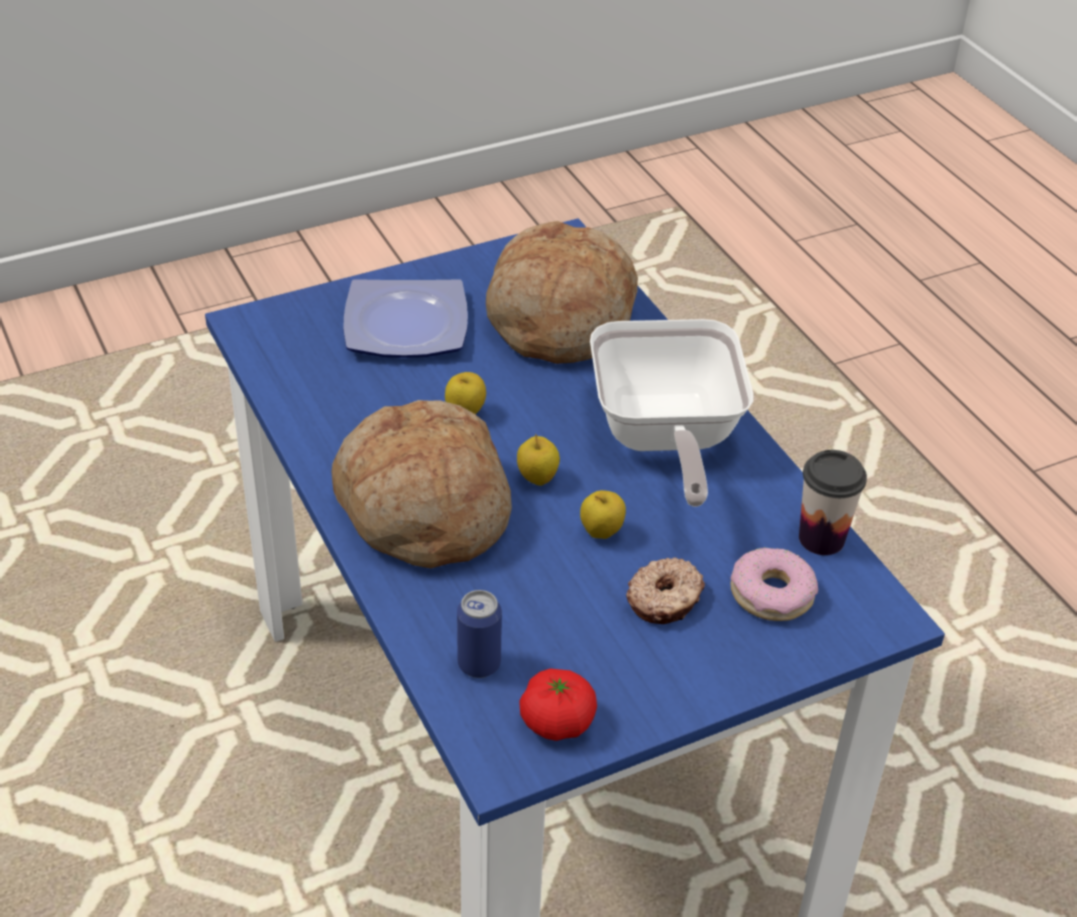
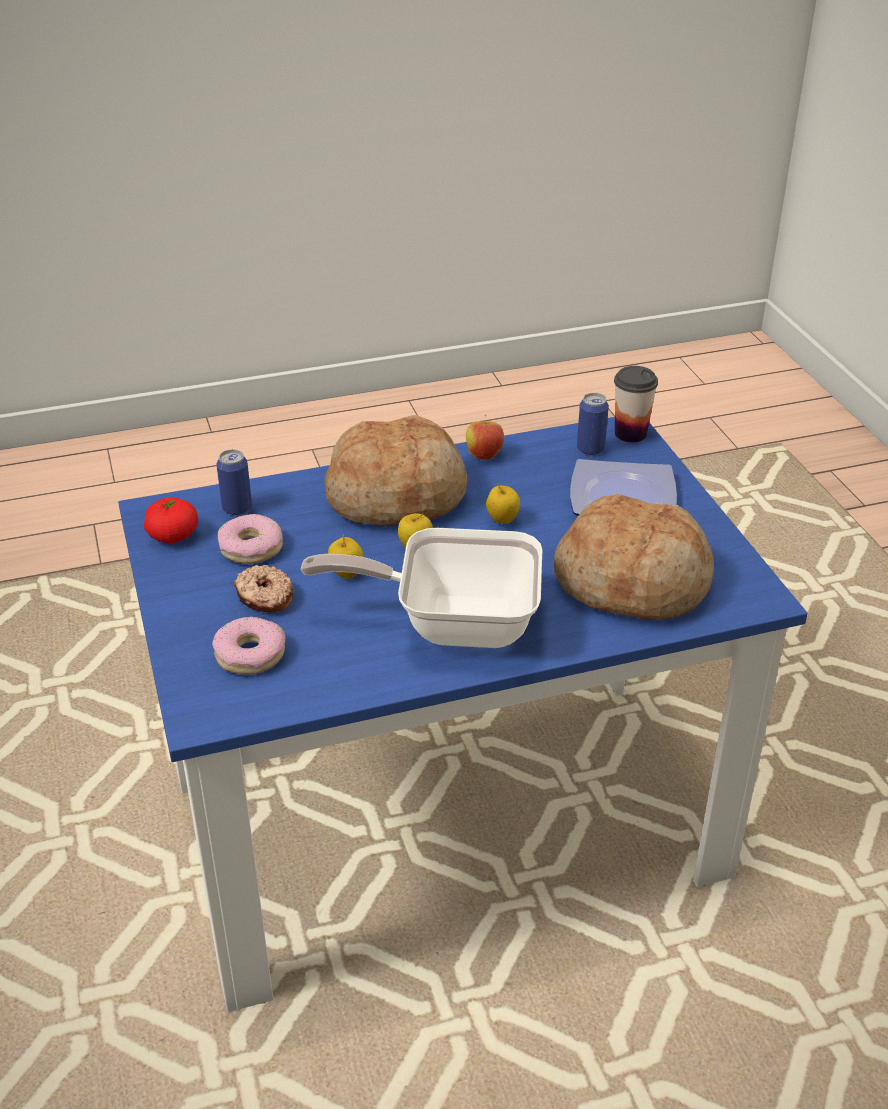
camera: 100 degrees right, 5 degrees down
(298, 350) = (590, 449): none -> can
(321, 437) = (484, 456): none -> apple
(567, 632) = (251, 548): none -> donut
(821, 538) = (304, 696): cup -> cup (630, 434)

